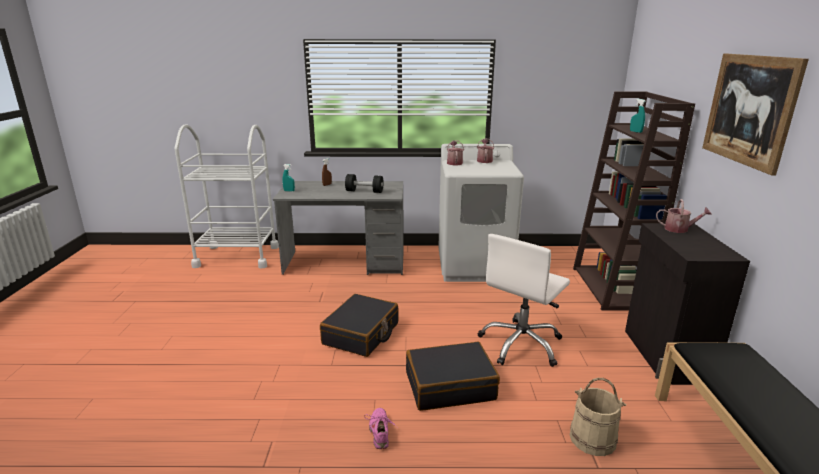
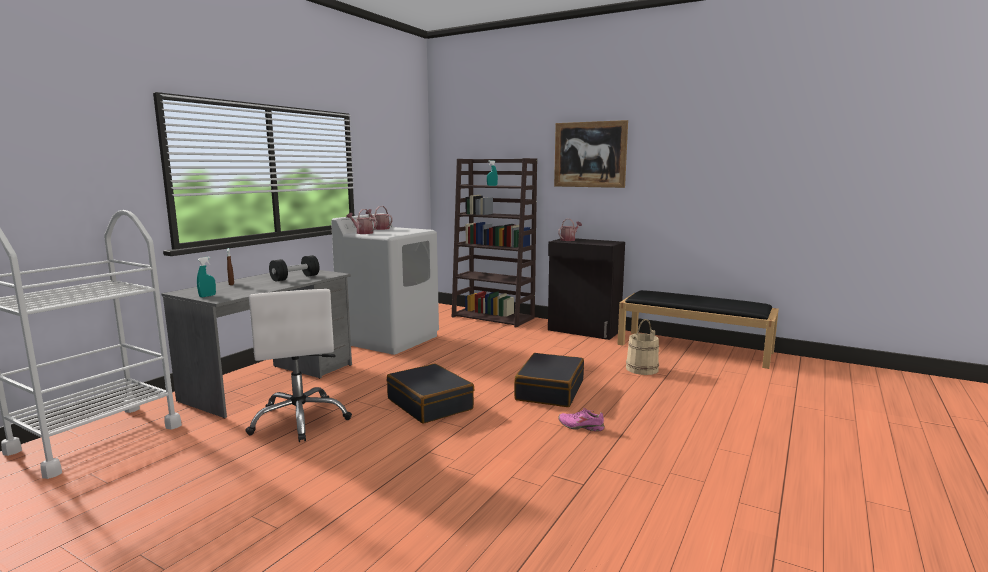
camera: 60 degrees left, 10 degrees down
(521, 344) = (526, 357): white office chair -> white office chair (300, 420)

